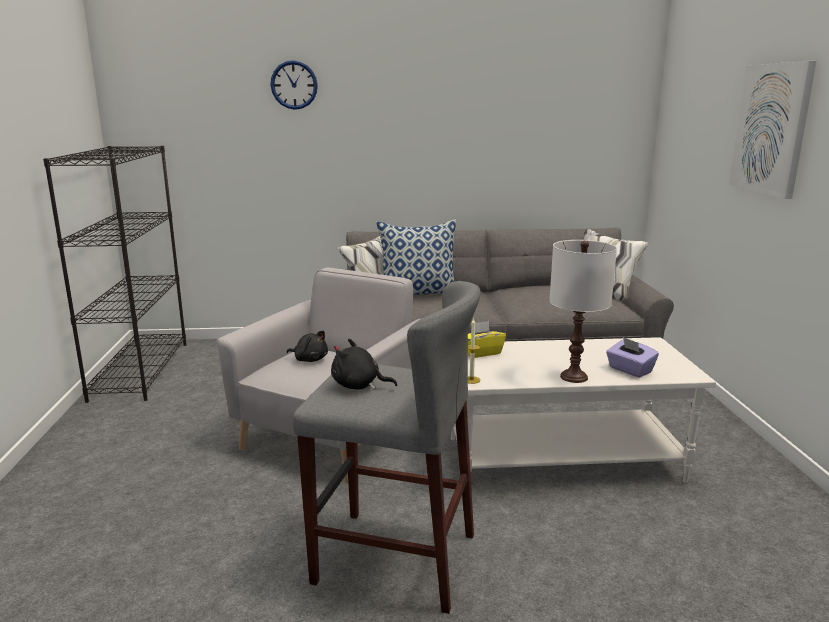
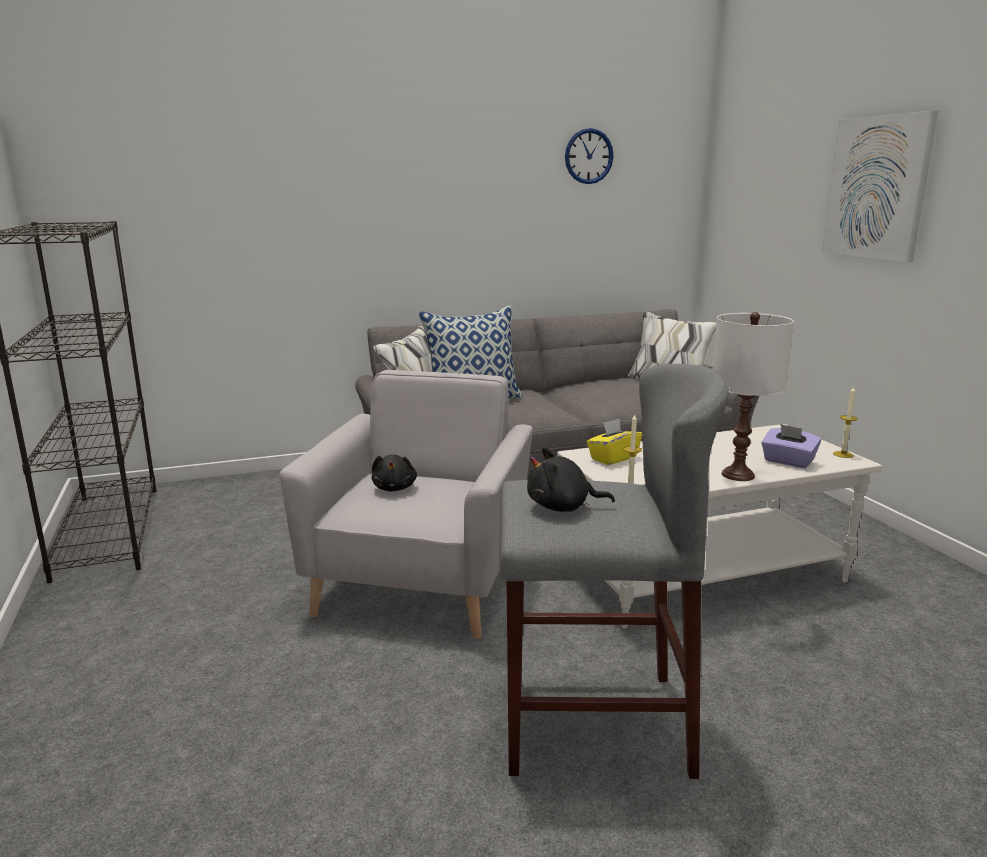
camera: 15 degrees left, 0 degrees up
(294, 85) = (291, 141): wall clock -> wall clock (588, 156)
(309, 359) = (394, 488): black plush toy -> black plush toy turned 75 degrees clockwise
(687, 369) = (843, 454): none -> candle

